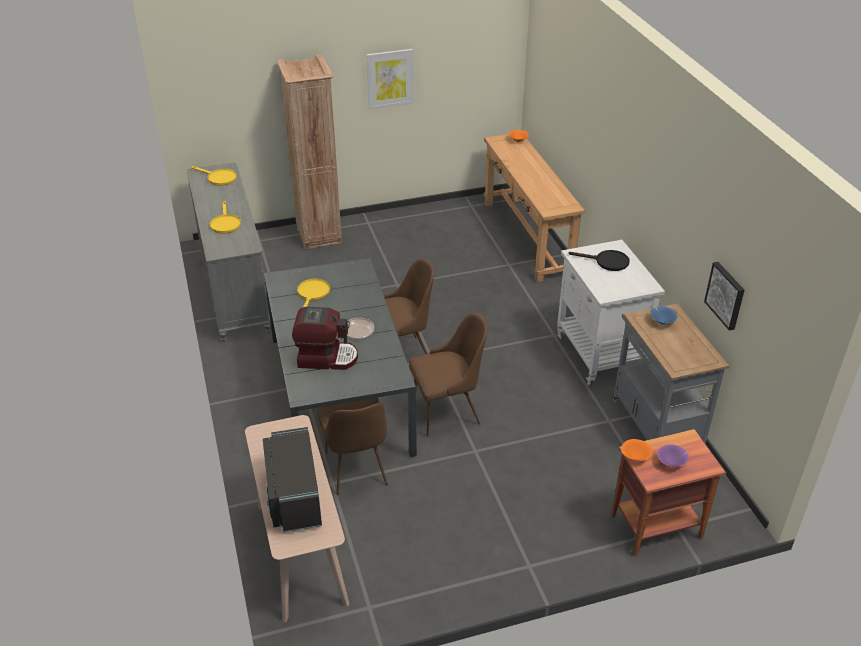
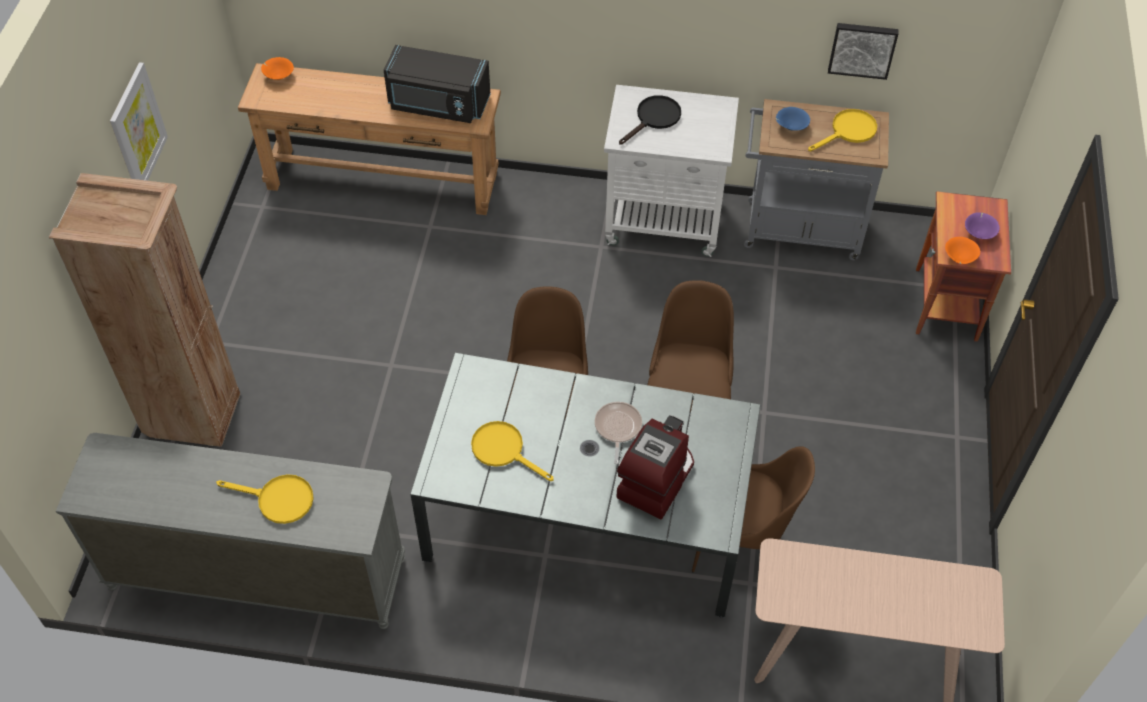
camera: 65 degrees left, 15 degrees up
(218, 178) = (125, 471): yellow frying pan -> yellow frying pan (848, 131)
(293, 496) = (906, 600): black microwave -> black microwave (438, 104)

